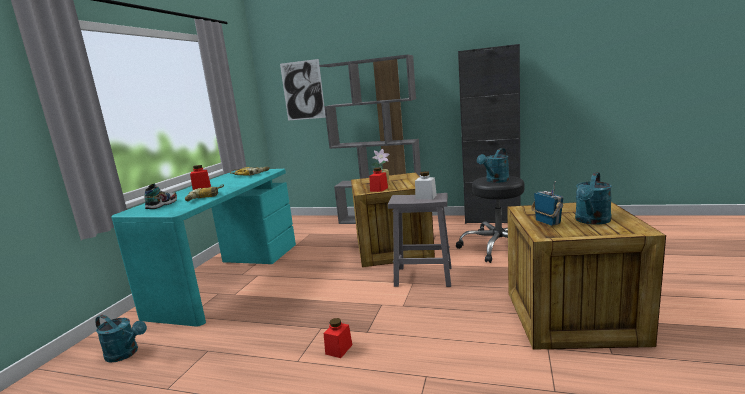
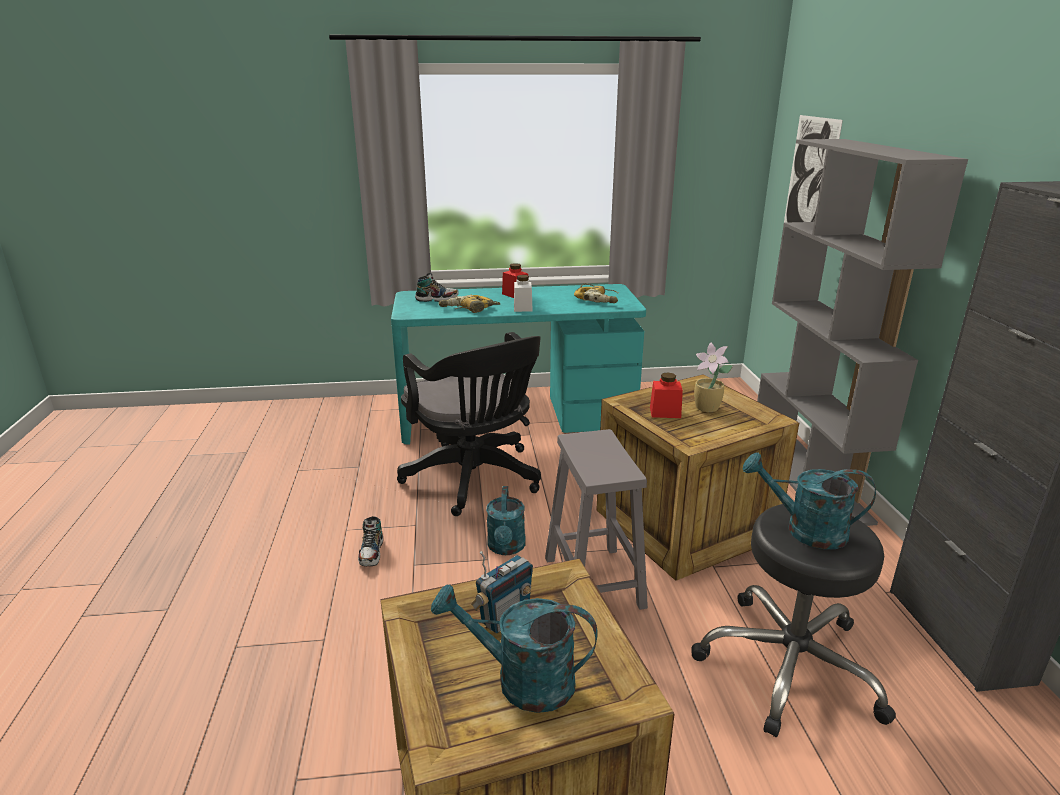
camera: 65 degrees right, 10 degrees up
(126, 354) = (348, 426): turquoise watering can -> turquoise watering can (506, 548)
(290, 299) = (476, 480): none -> black office chair
(339, 349) = (372, 552): red jar -> shoe
(426, 197) = (606, 462): white jar -> white jar (523, 308)

